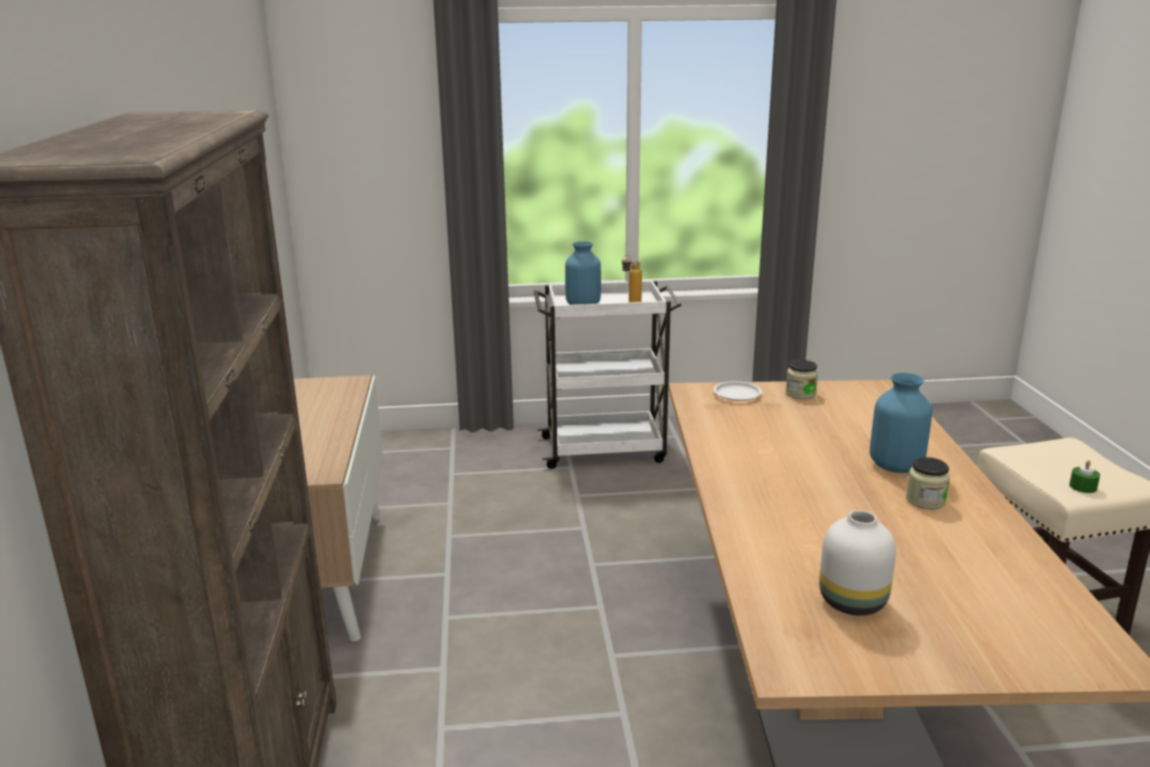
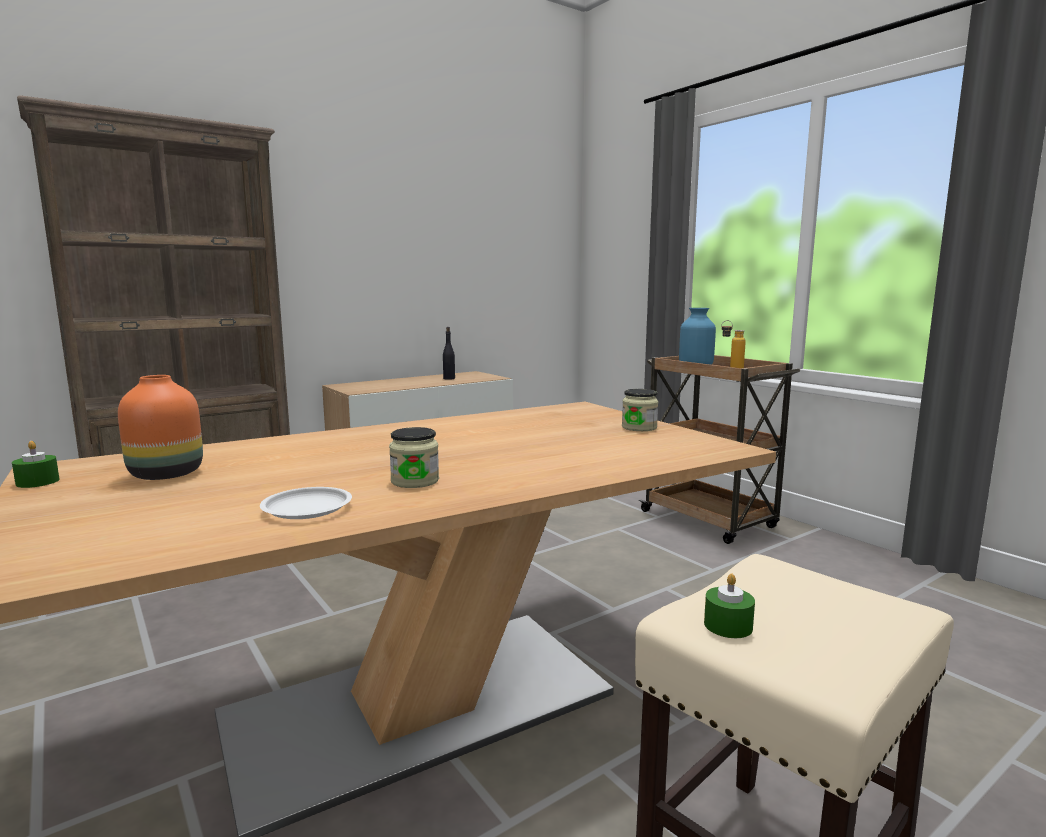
camera: 60 degrees right, 10 degrees down
(315, 405) = (449, 378): none -> black bottle
(605, 449) = (709, 520): white cart -> brown cart
(737, 394) = (595, 415): white plate -> white plate (307, 508)
(849, 672) = (37, 482): none -> green candle
(853, 603) = (164, 474): white vase -> orange vase
(895, 465) = (497, 466): blue vase -> none

